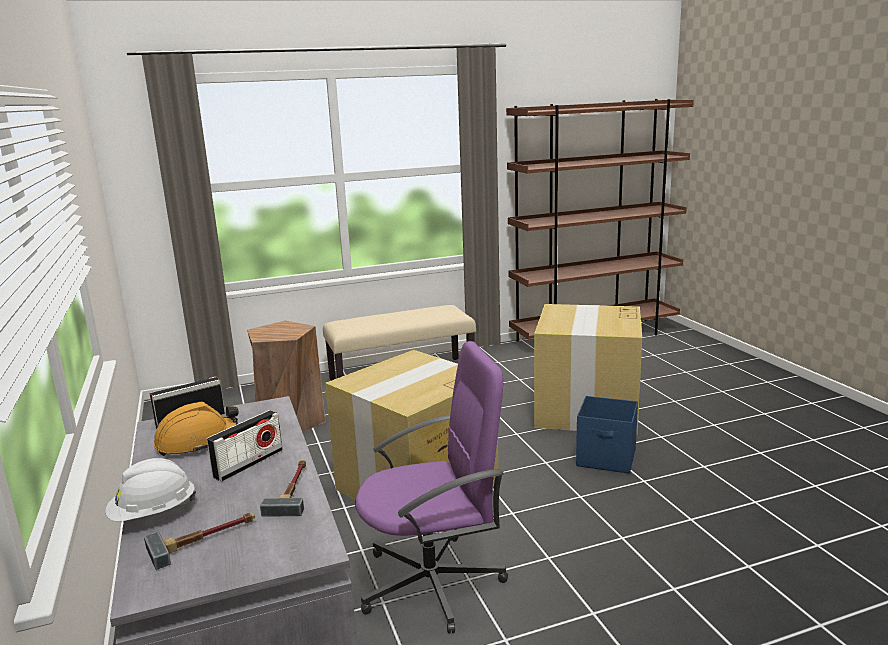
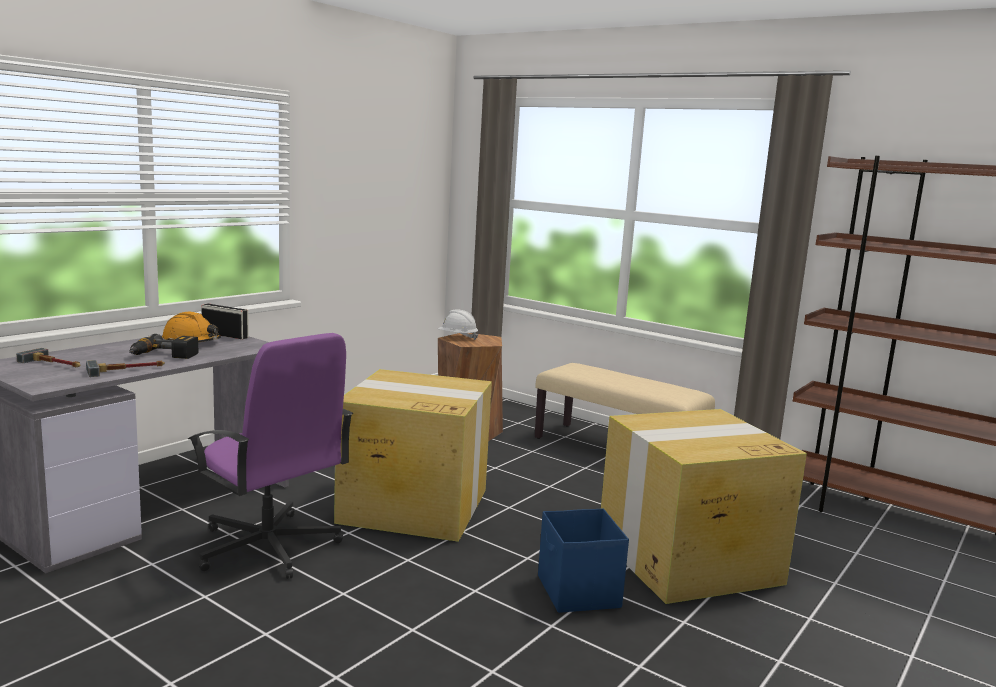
camera: 55 degrees right, 5 degrees down
(153, 514) = (84, 351): white hard hat -> white hard hat (457, 337)
(248, 463) = (163, 356): radio -> power drill

